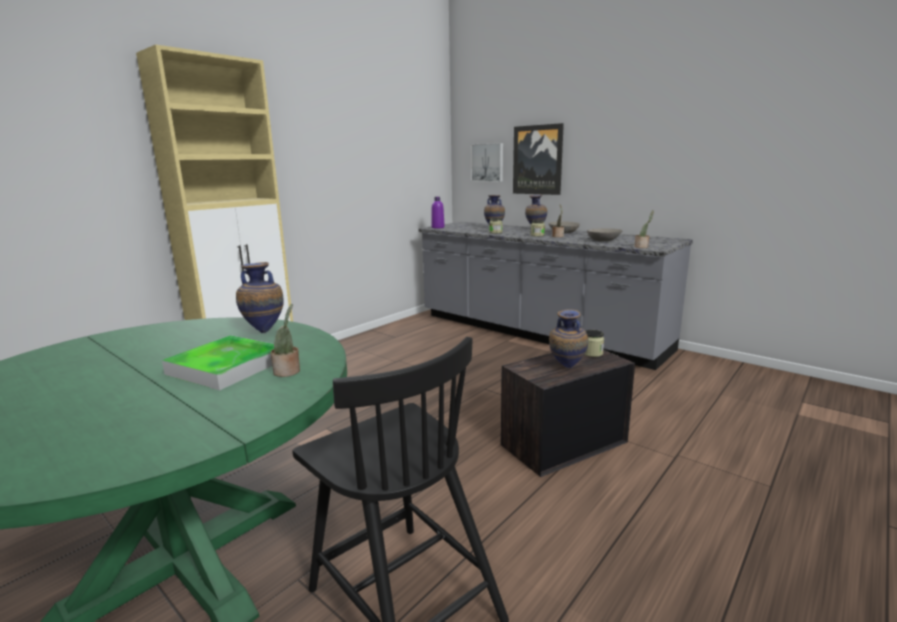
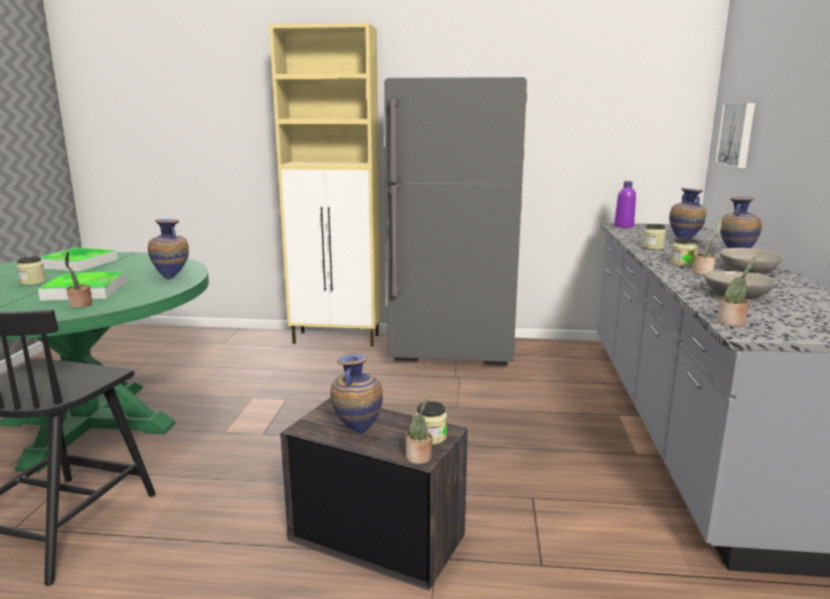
camera: 55 degrees right, 0 degrees up
(62, 365) = (78, 263): none -> tray
(103, 392) = (33, 282): none -> jar
(358, 350) = (452, 352): none -> grey fridge
(537, 160) = (782, 135): picture -> none
(615, 361) = (419, 458): none -> potted plant

